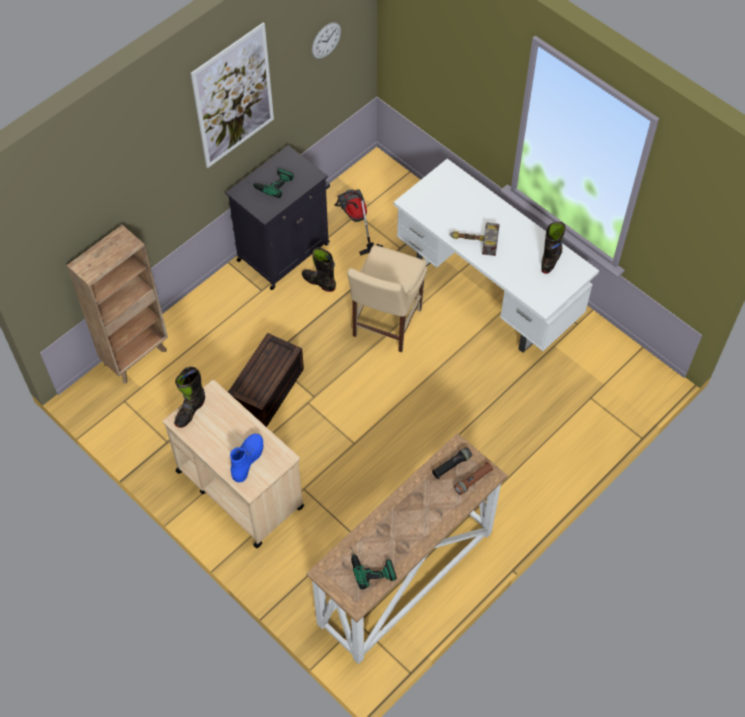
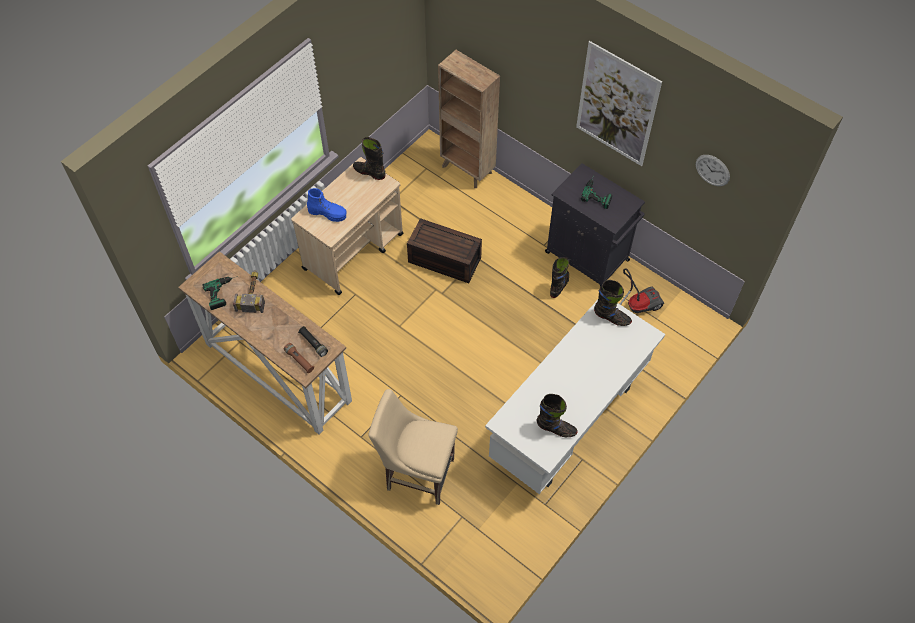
camera: 85 degrees right, 0 degrees up
(385, 325) = (521, 340): beige chair -> beige chair (417, 472)
(424, 198) = (612, 317): none -> black boot
(473, 241) = (567, 360): hammer -> hammer (253, 293)

